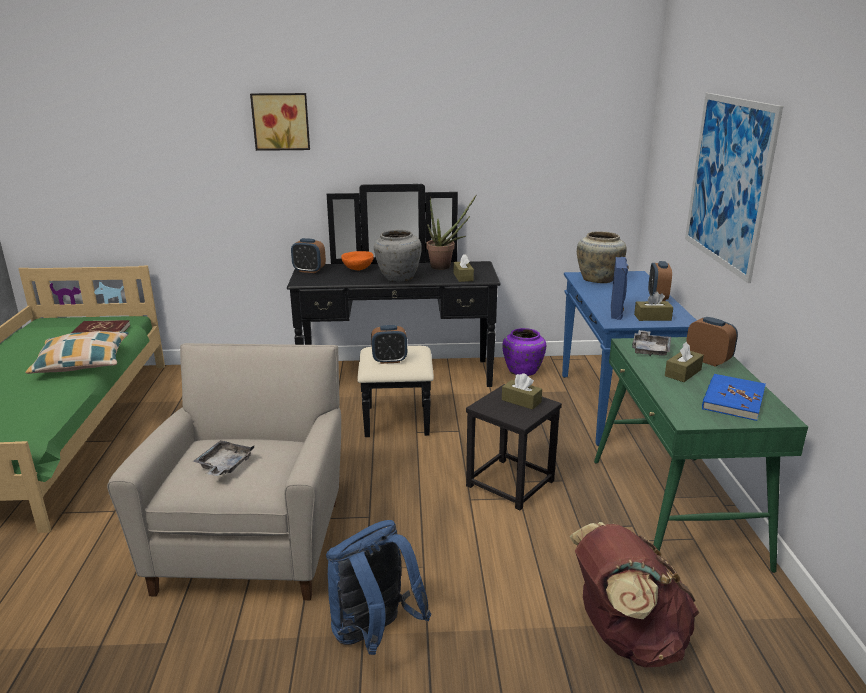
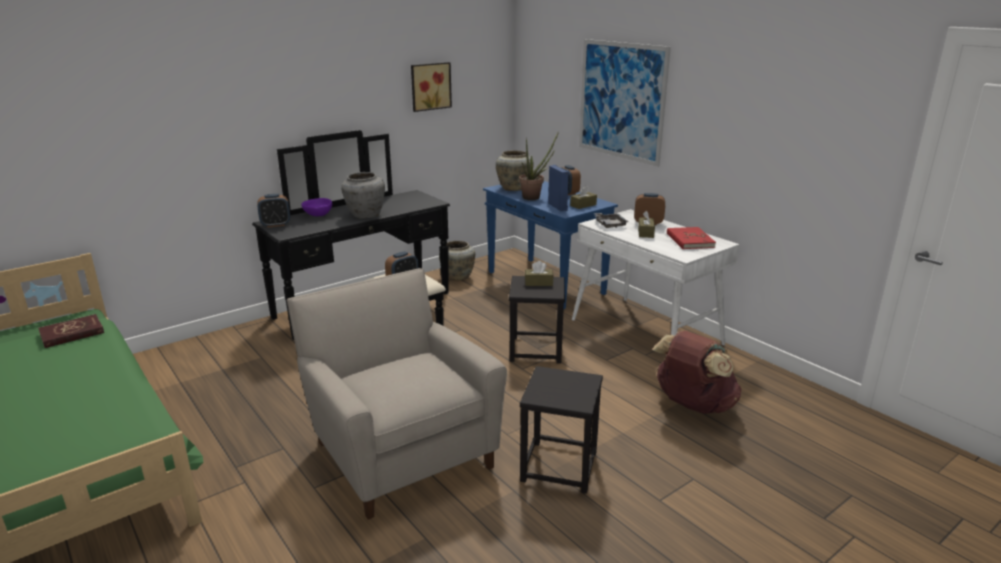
camera: 35 degrees left, 0 degrees up
(82, 362) = (99, 362): pillow -> none
(224, 465) = (407, 381): grey tray -> none
(281, 121) = (225, 83): picture -> picture (430, 86)
(357, 269) = (318, 215): orange bowl -> purple bowl
(374, 634) = (560, 466): blue backpack -> black stool
(445, 267) = (389, 200): potted plant -> potted plant (534, 197)
(463, 277) = (416, 204): brown tissue box -> none
(523, 371) = (458, 276): purple vase -> beige vase
(675, 511) = (646, 332): green desk -> white desk
(732, 400) = (689, 240): blue book -> red book

